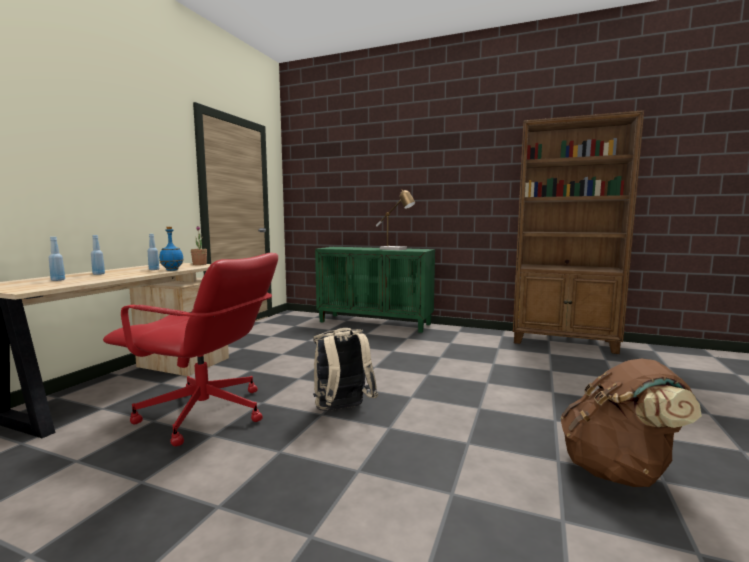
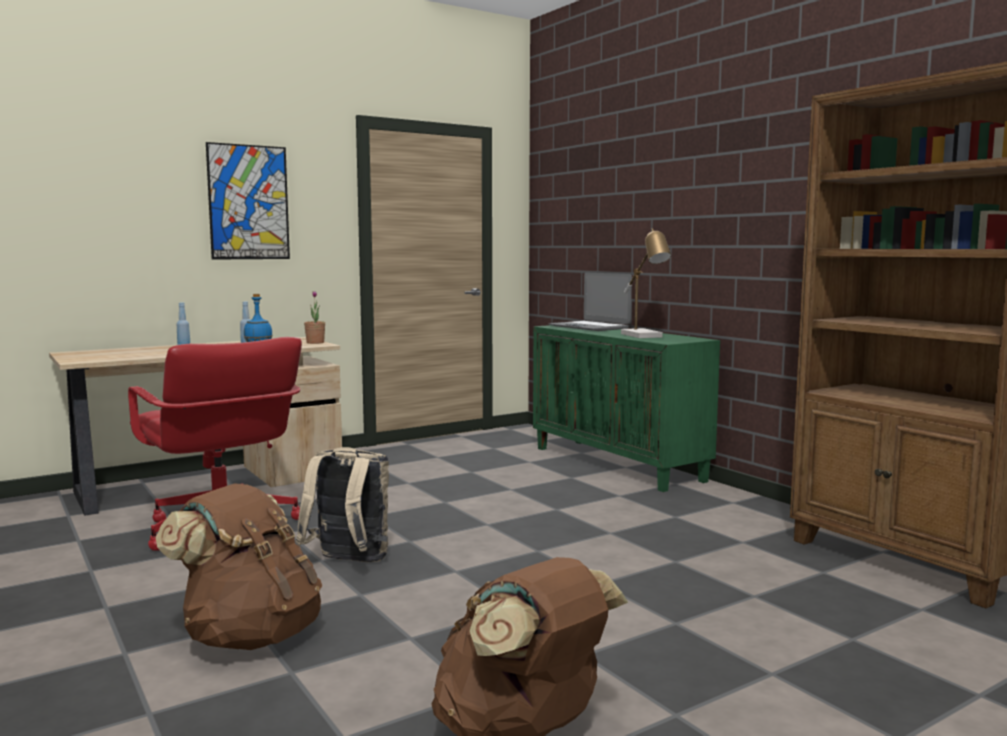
camera: 35 degrees right, 0 degrees up
(58, 280) = (132, 352): blue bottle -> none
(126, 156) = (248, 202): none -> picture
(348, 247) = (589, 327): none -> laptop
(377, 481) = (250, 636): none -> brown backpack

